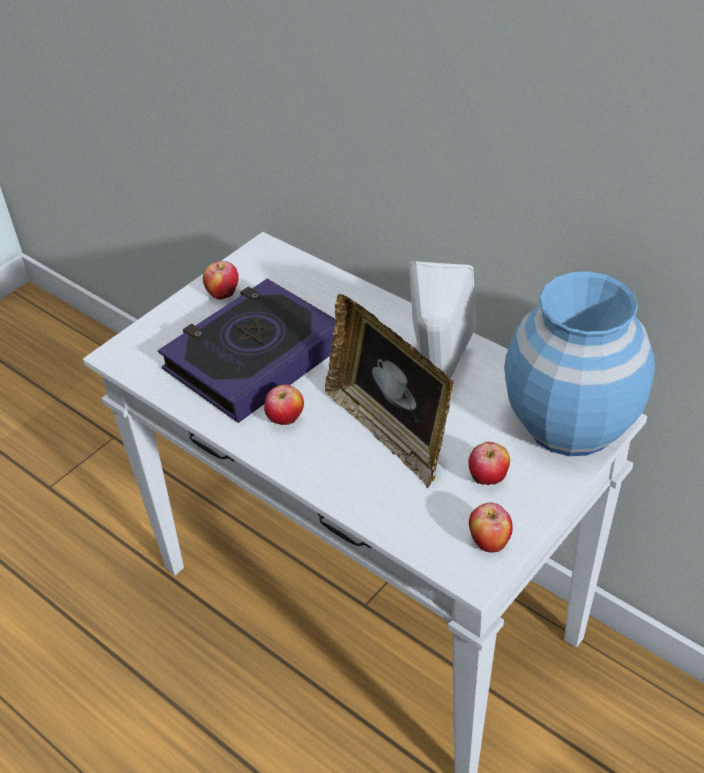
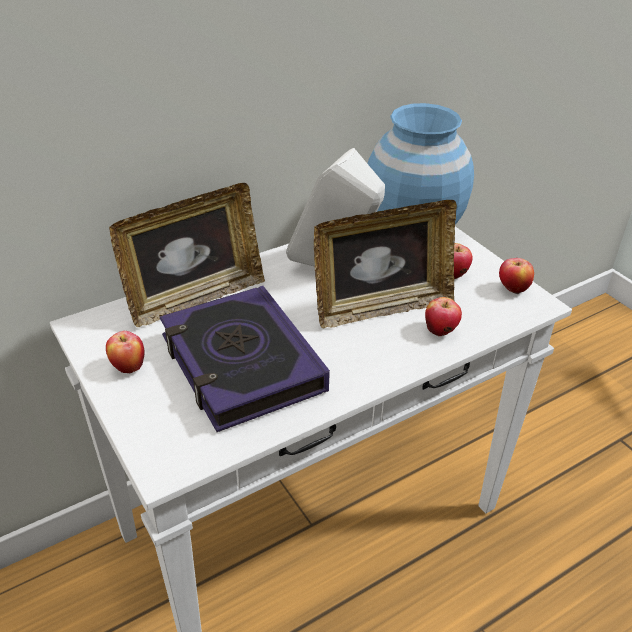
camera: 75 degrees left, 5 degrees down
(286, 421) = (340, 361): apple -> apple (440, 331)
(336, 297) = (195, 297): none -> picture frame

